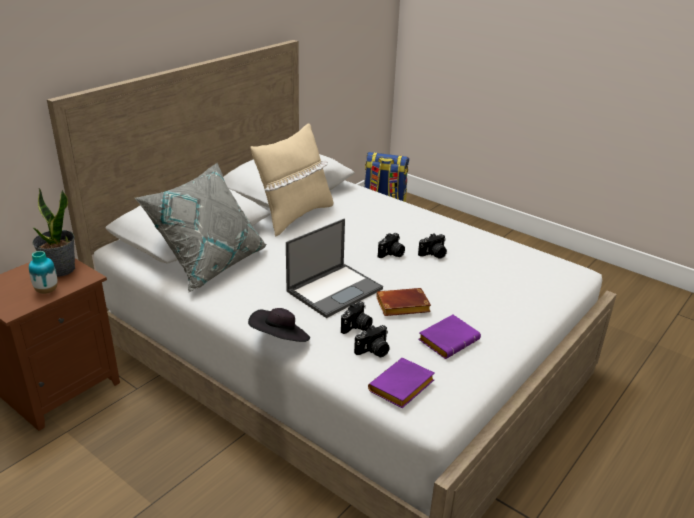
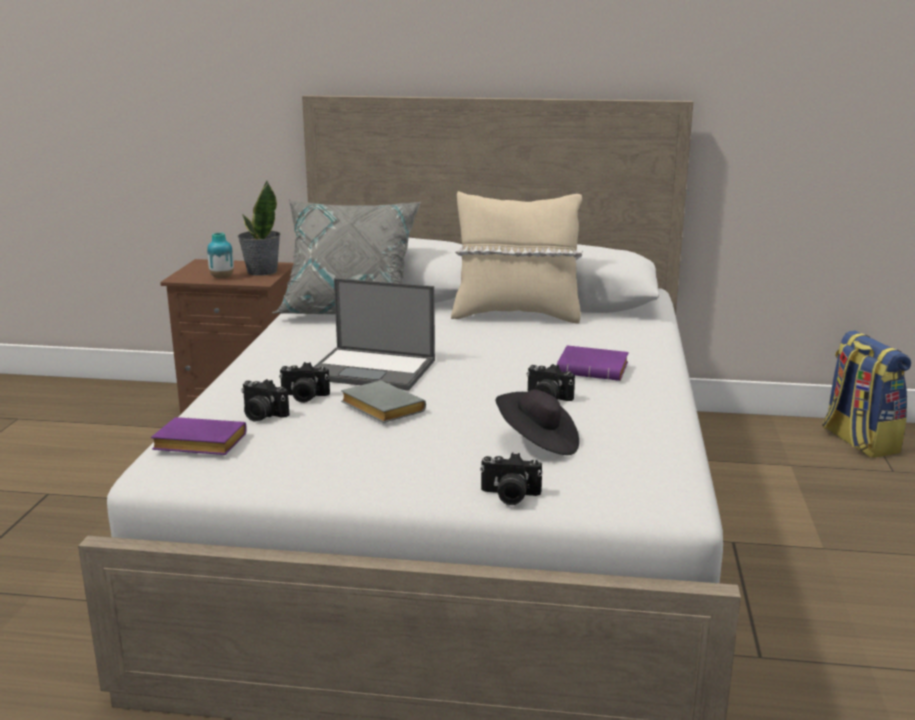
camera: 60 degrees right, 10 degrees down
(280, 340) = (237, 371): black hat -> black hat (537, 443)
(391, 254) = (506, 377): camera -> camera (509, 496)
(401, 307) = (379, 409): brown book -> grey book
(448, 339) = (333, 449): purple book -> purple book (594, 370)

